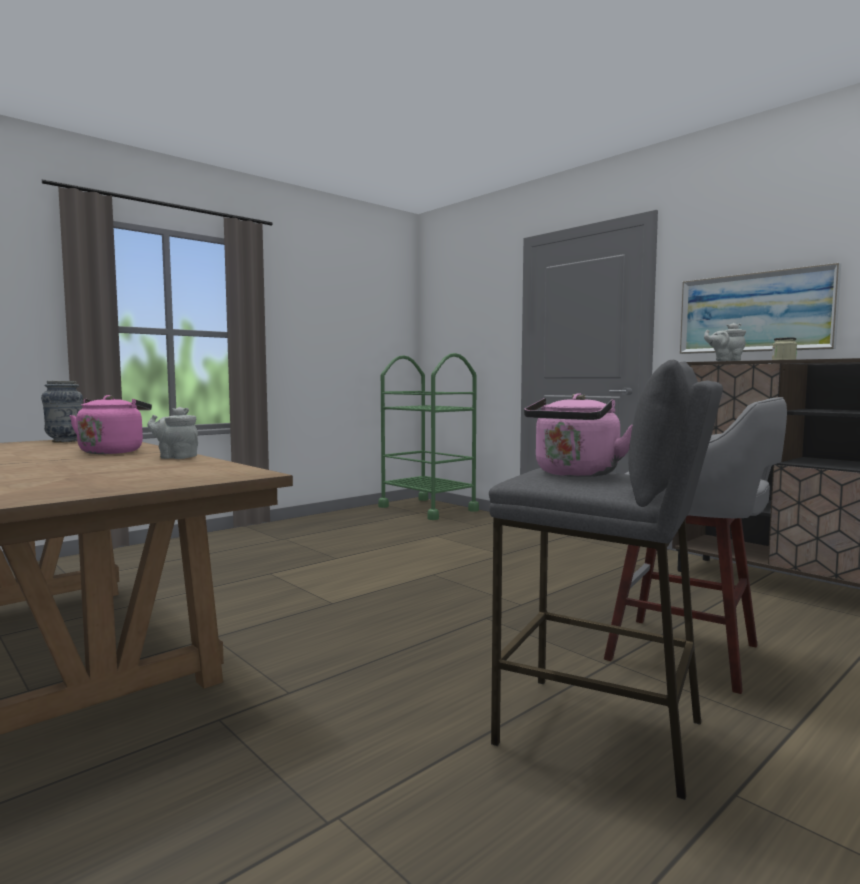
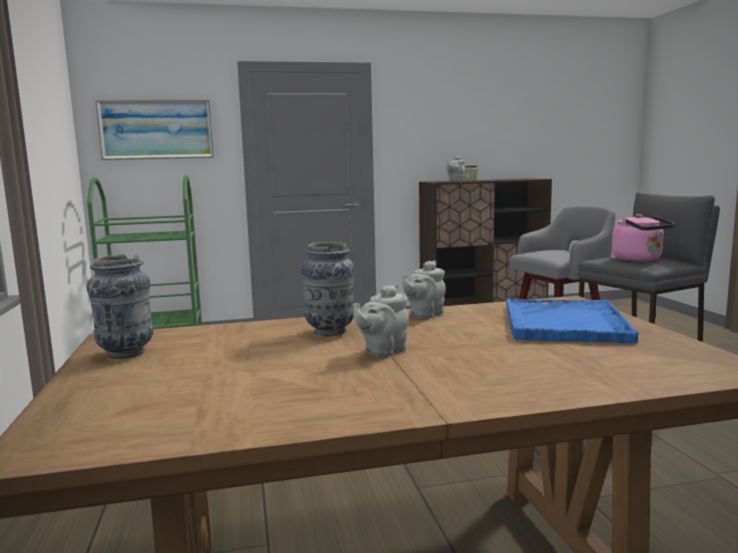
camera: 60 degrees left, 5 degrees up
(51, 459) = (382, 351): none -> grey teapot
(113, 451) = (330, 332): pink kettle -> vase
(141, 476) = (564, 323): none -> blue tray
(754, 312) = (442, 147): picture -> picture (156, 129)

